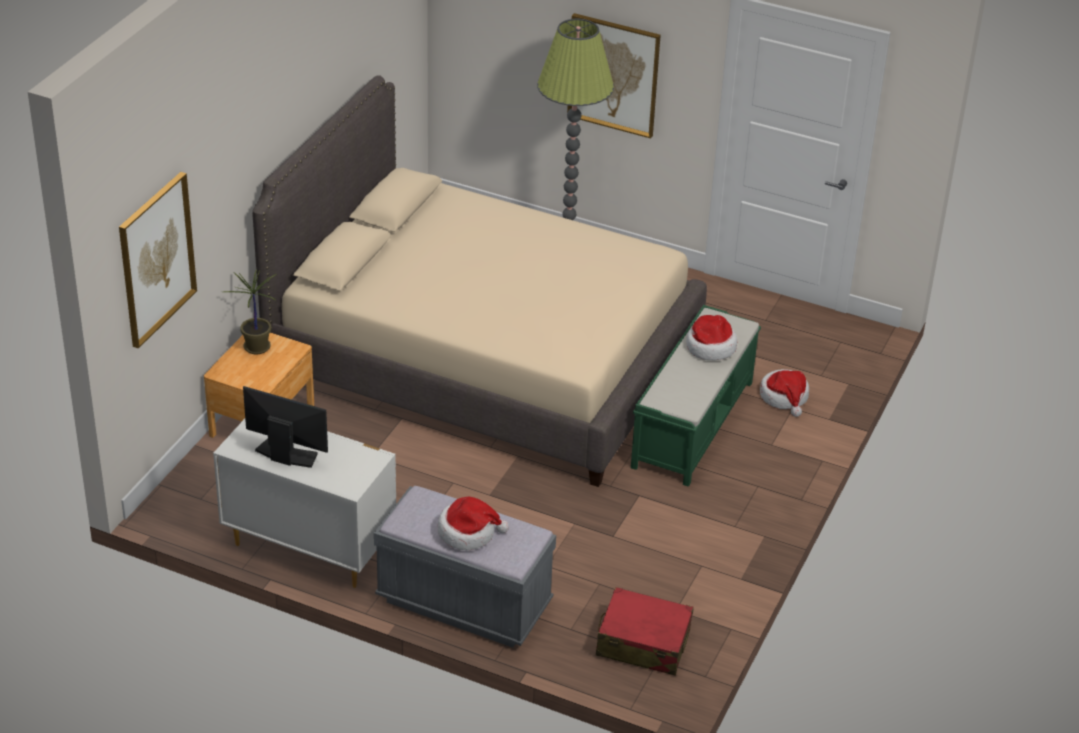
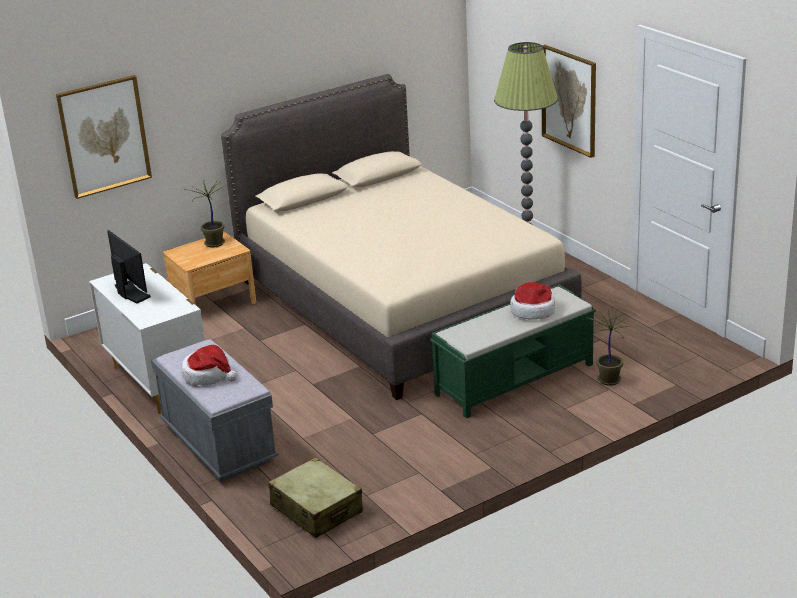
camera: 35 degrees right, 10 degrees down
(643, 643) = (316, 509): red suitcase -> beige suitcase
(784, 397) = (610, 380): hat -> potted plant

